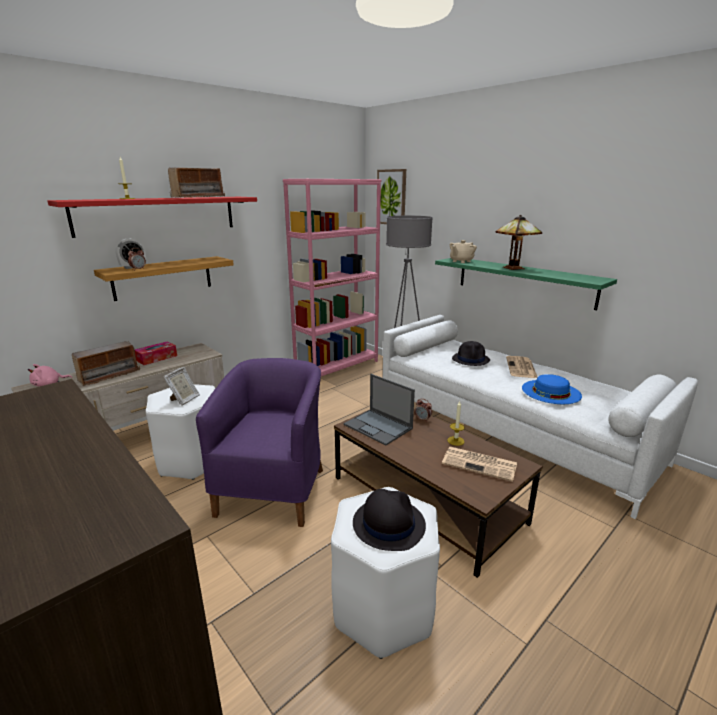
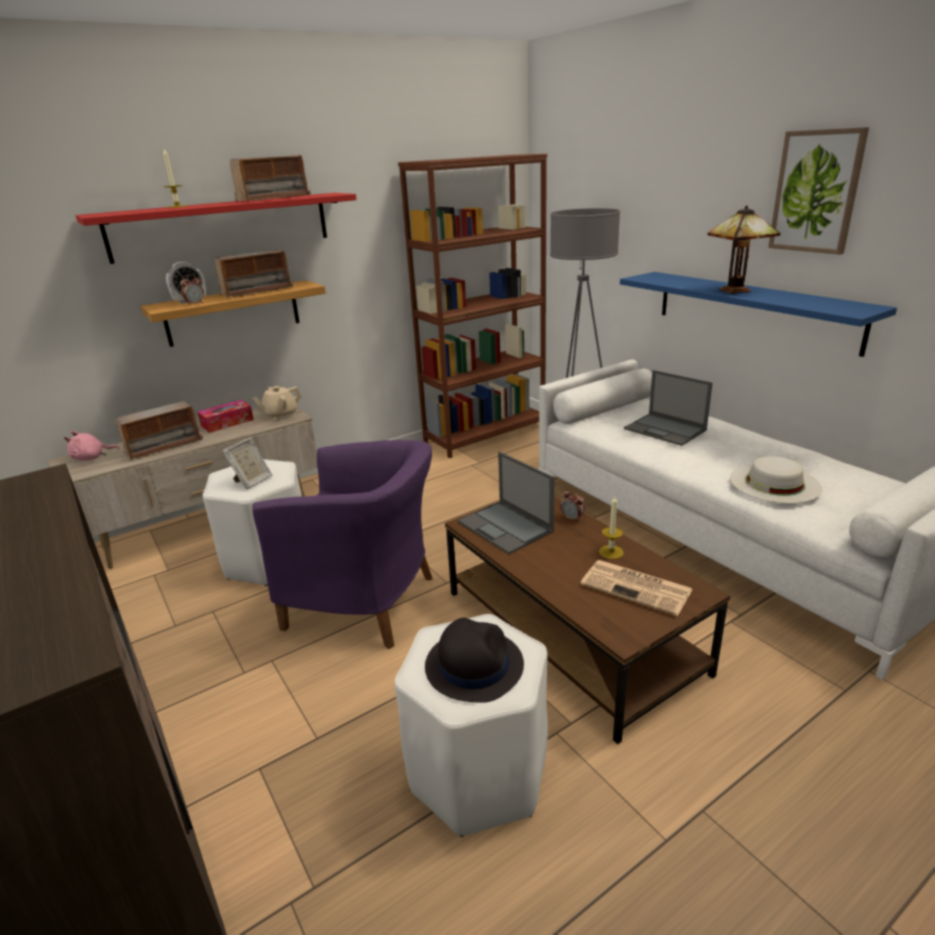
camera: 10 degrees right, 5 degrees up
(183, 262) = (257, 291): none -> radio
(274, 488) = (367, 603): purple armchair -> purple armchair turned 90 degrees clockwise
(337, 367) = (485, 434): pink bookcase -> brown bookcase
(391, 197) = (564, 180): picture -> picture (816, 192)
(461, 261) = (659, 279): beige teapot -> beige teapot (280, 415)
(471, 359) = (666, 430): black hat -> laptop
(521, 368) = (740, 444): newspaper -> none
(523, 281) = (753, 310): green shelf -> blue shelf
(551, 391) = (774, 483): blue hat -> white hat

